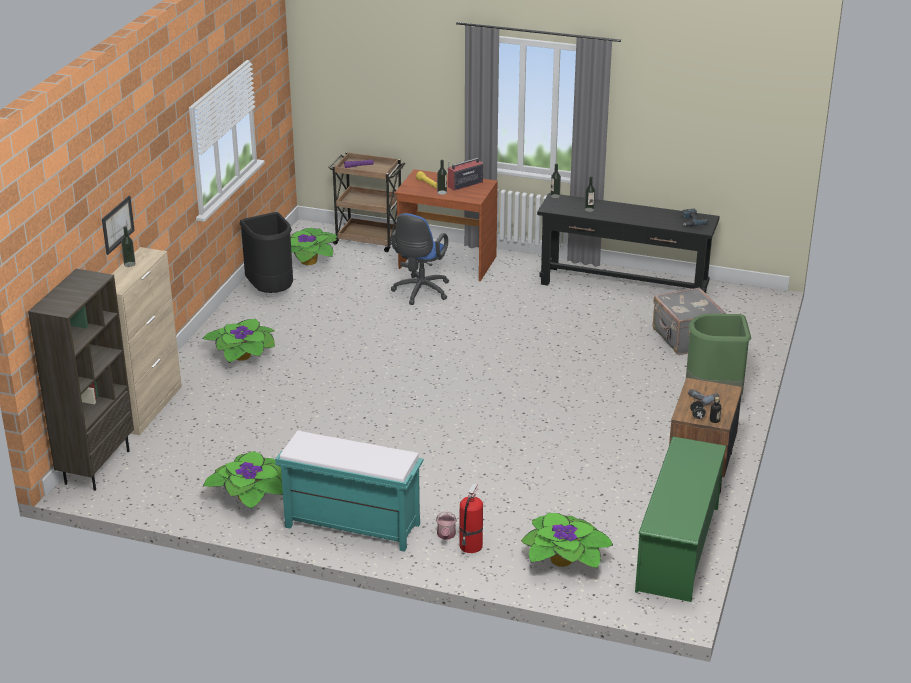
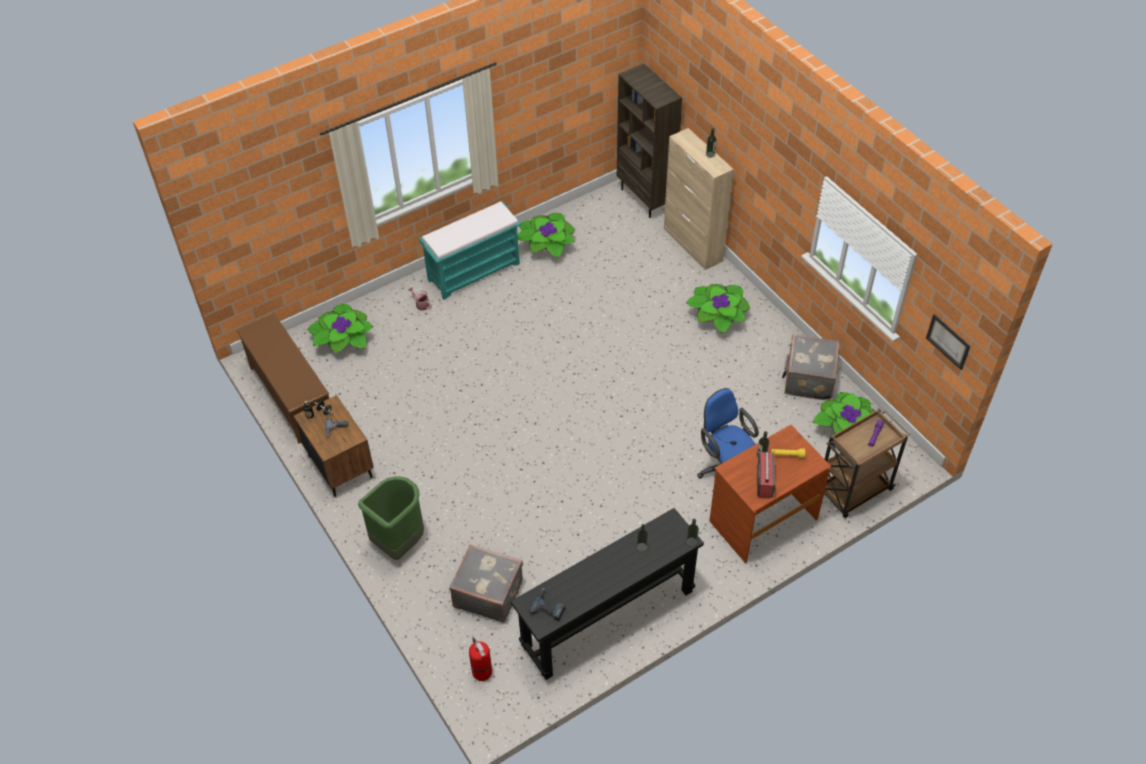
camera: 130 degrees right, 20 degrees up
(117, 224) = (726, 132): picture -> picture (948, 341)
(271, 291) = (808, 379): black trash can -> grey suitcase
(470, 546) = (400, 308): fire extinguisher -> fire extinguisher (481, 670)
(678, 548) = (292, 396): green shoe rack -> brown shoe rack

